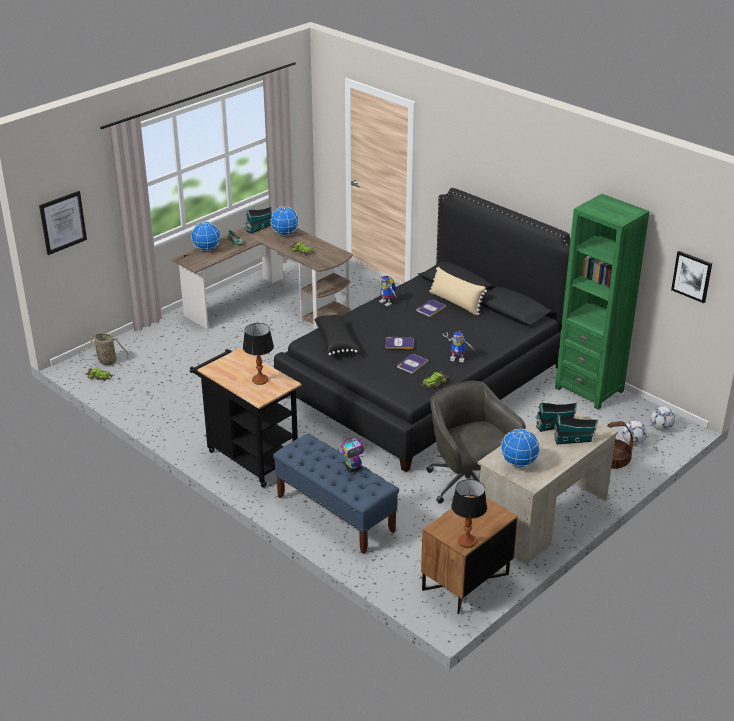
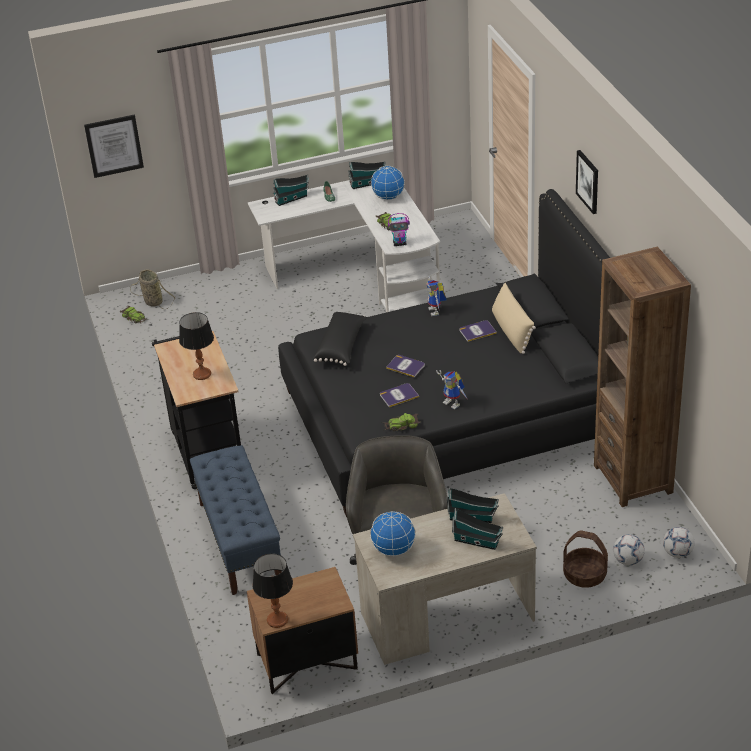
camera: 30 degrees right, 5 degrees up
(207, 249) = (292, 198): globe -> toy house
(270, 304) = (363, 275): brown desk -> white desk
(353, 468) = (249, 499): toy robot -> toy robot (400, 243)
(589, 389) = (633, 479): green bookcase -> brown bookcase
(692, 276) = (723, 380): picture -> picture (588, 181)

